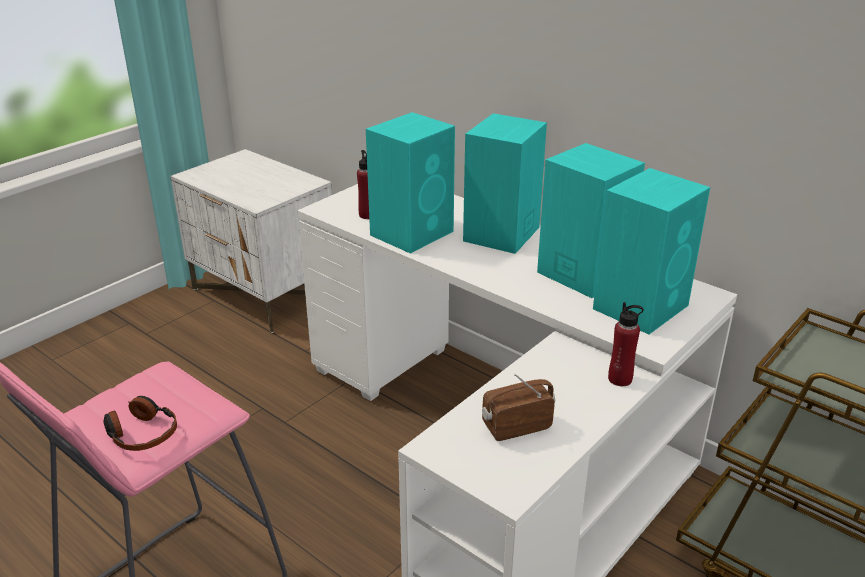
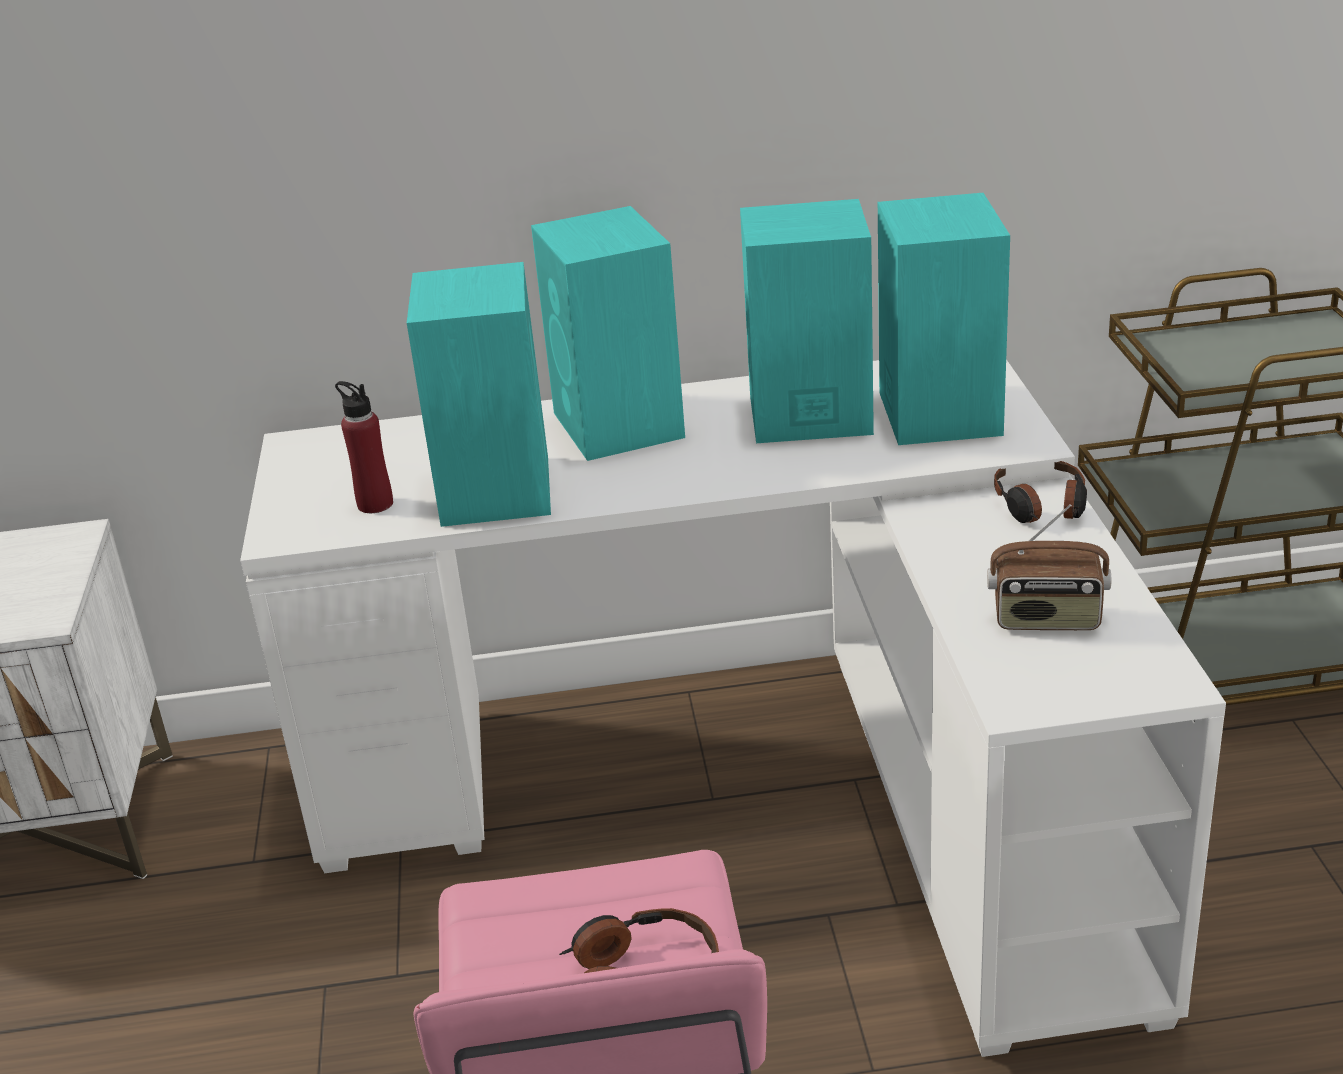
camera: 45 degrees left, 0 degrees up
(516, 426) = (1047, 620): radio -> radio turned 105 degrees counterclockwise
(620, 379) = (1041, 505): red bottle -> headphones

